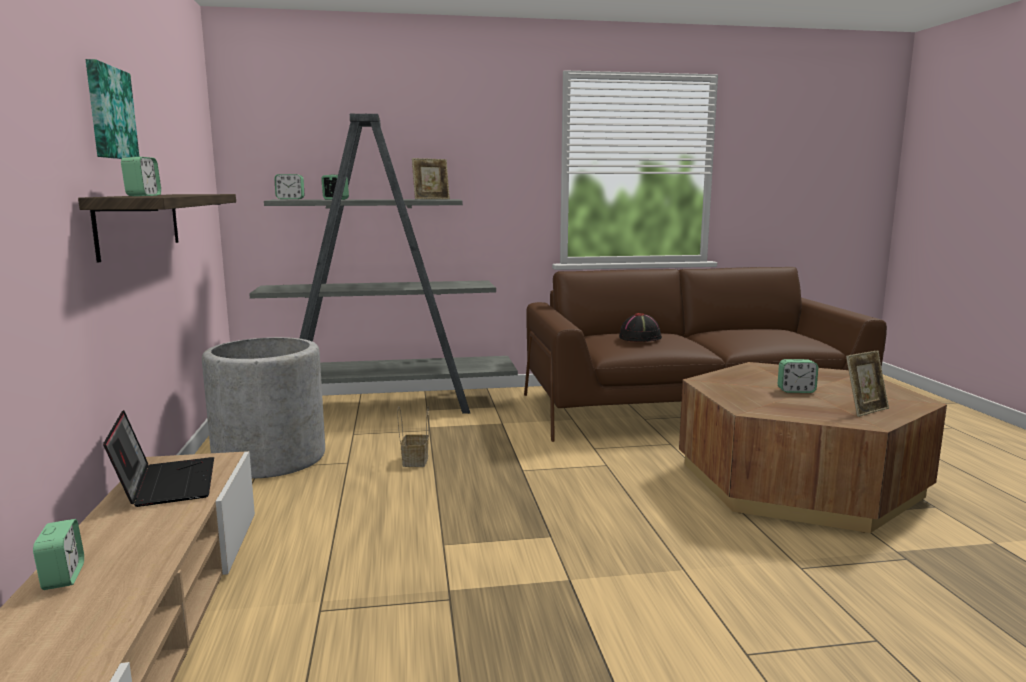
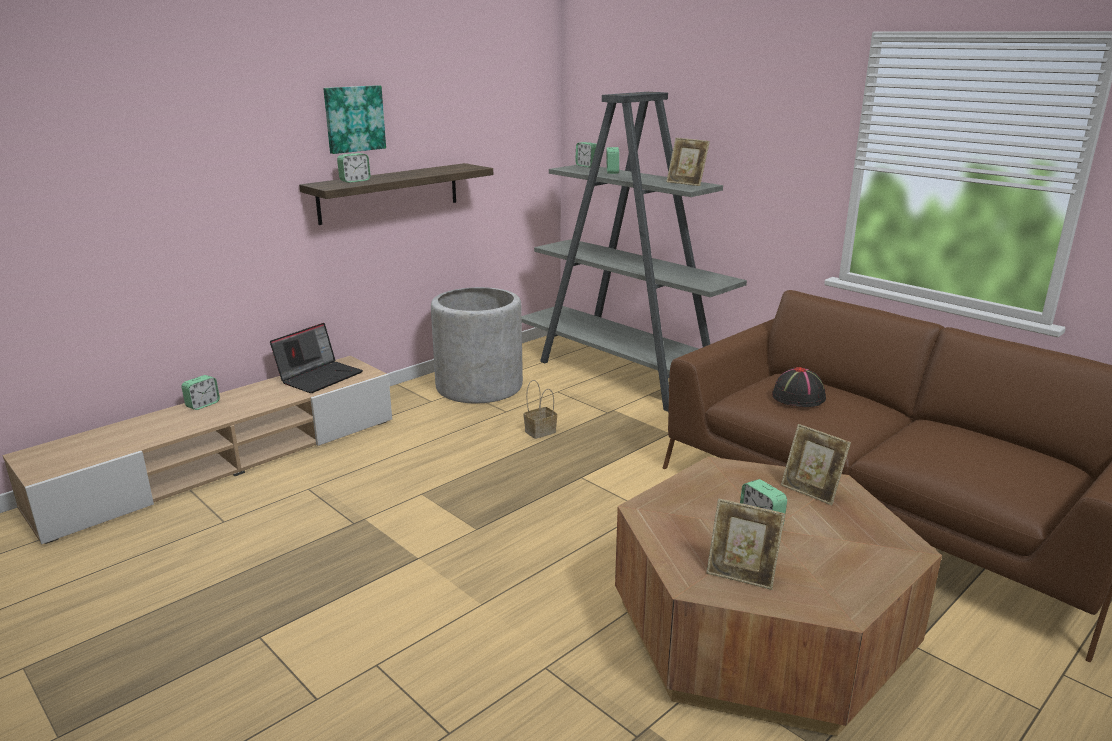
camera: 55 degrees right, 10 degrees up
(763, 372) = (811, 491): none -> picture frame

